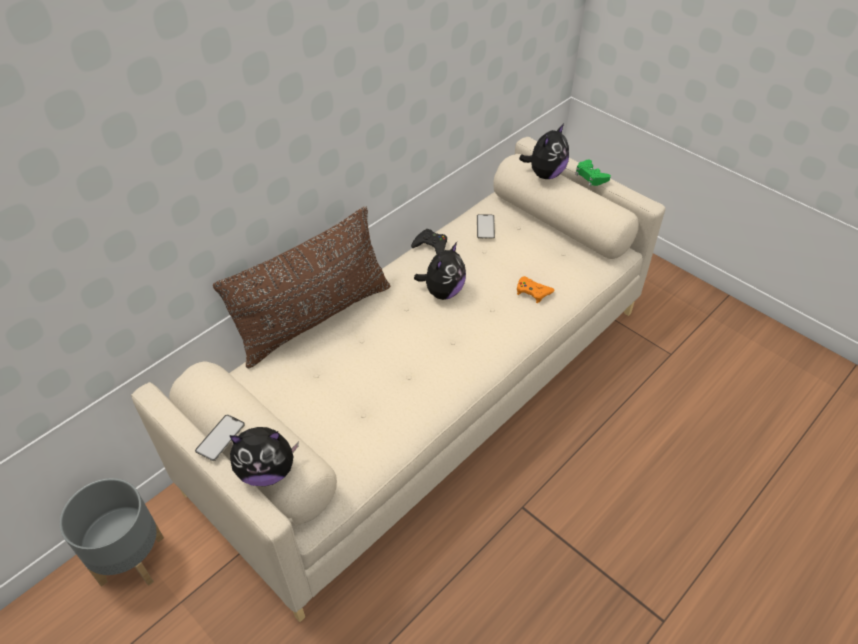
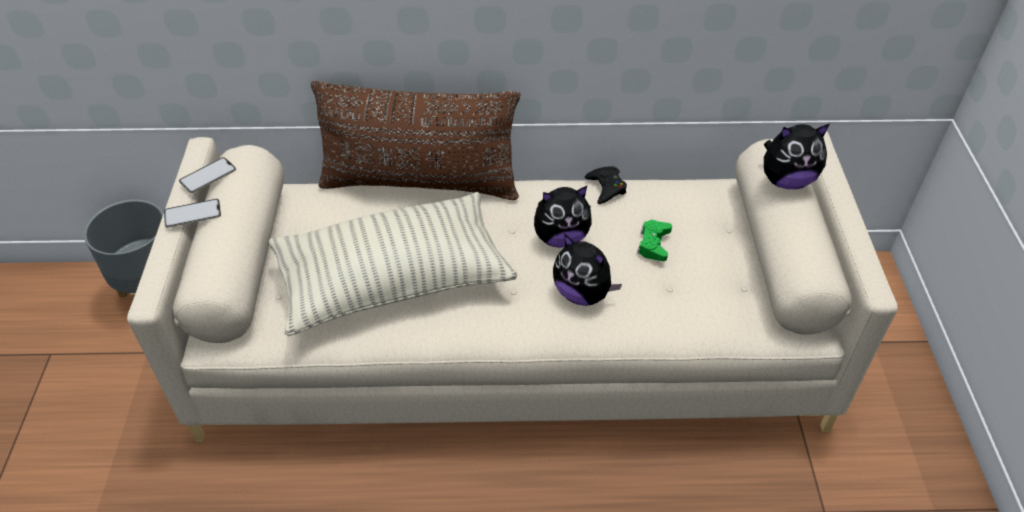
camera: 45 degrees right, 0 degrees up
(267, 471) = (190, 265): plush toy -> plush toy (582, 293)
(379, 388) = (393, 281): none -> pillow
(485, 226) = (686, 204): phone -> phone (208, 175)
(533, 292) = (649, 300): orange game controller -> none
(590, 176) = (841, 215): green game controller -> green game controller (653, 244)

